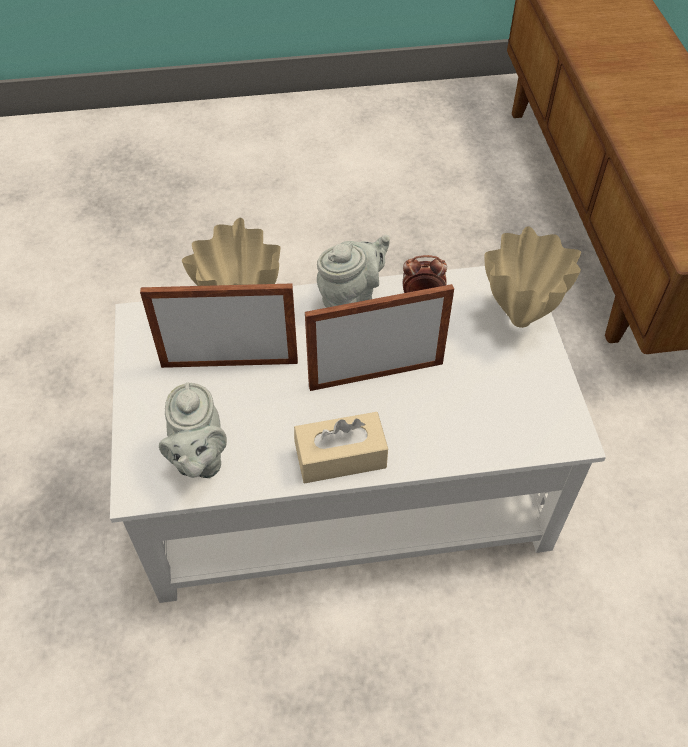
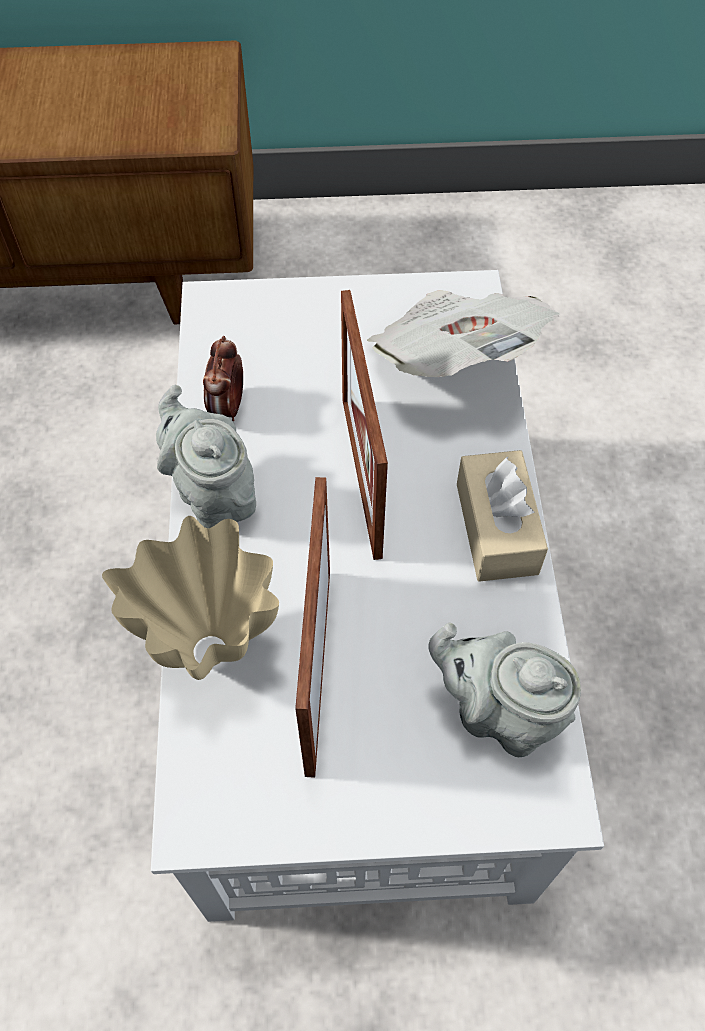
camera: 85 degrees left, 5 degrees up
(199, 459) = (498, 713): grey teapot -> grey teapot turned 150 degrees counterclockwise
(495, 427) = (454, 359): none -> newspaper
(520, 318) = (283, 308): beige vase -> none

